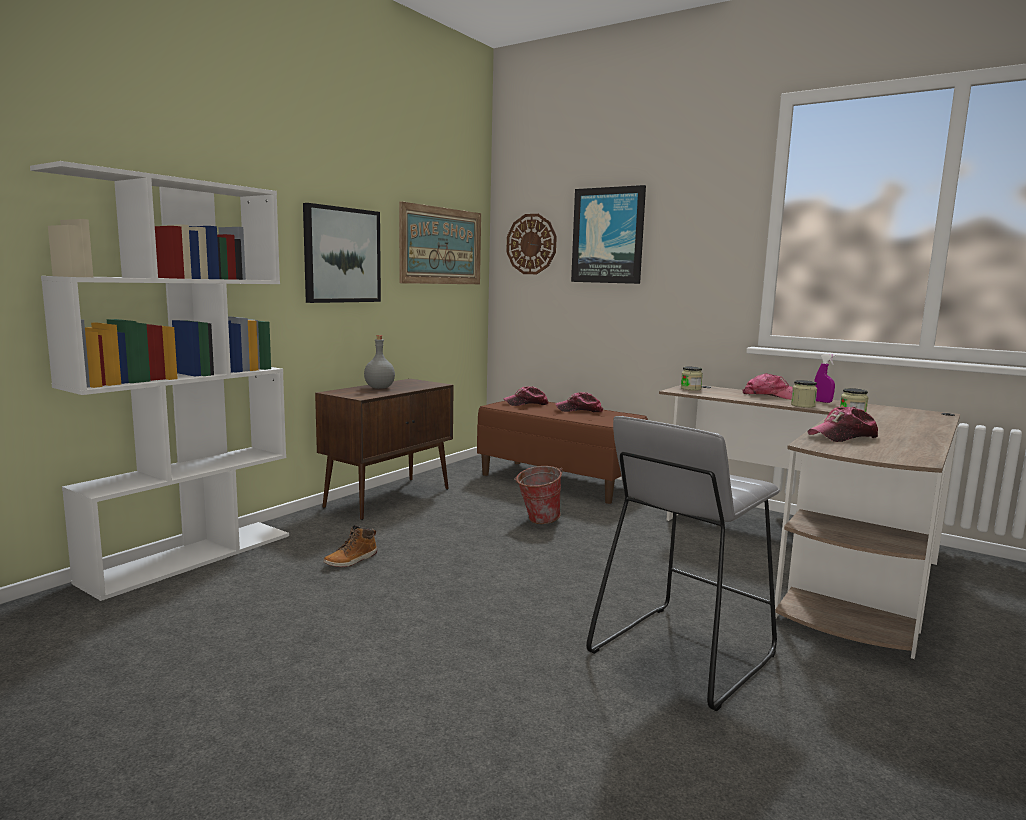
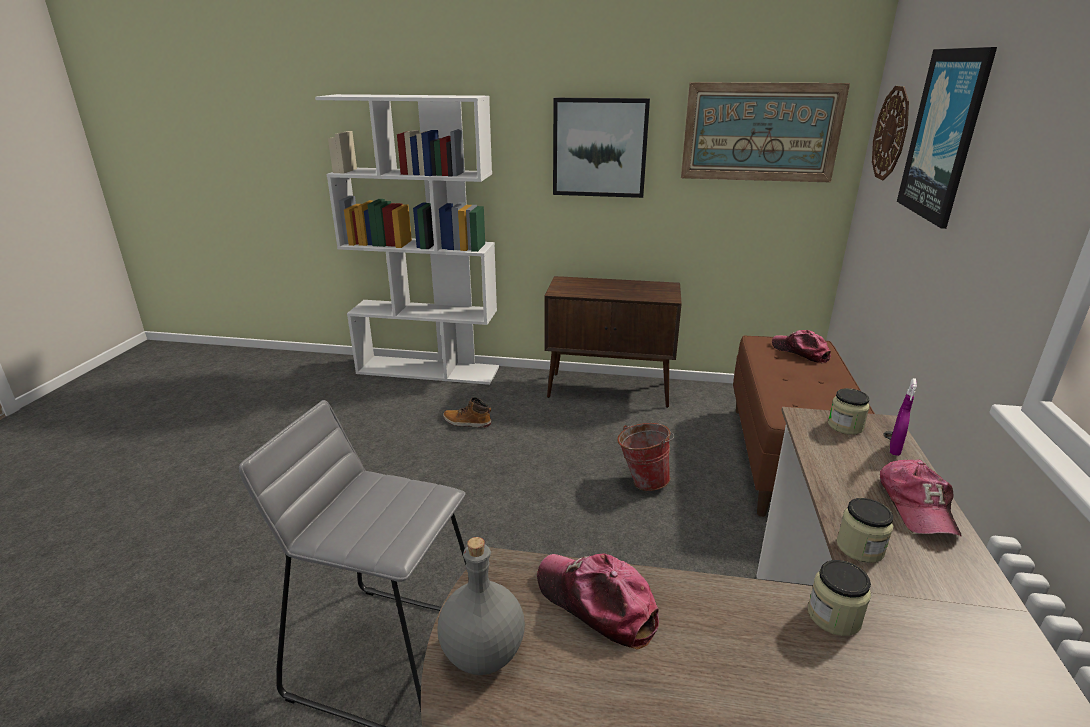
camera: 65 degrees right, 15 degrees up
(379, 388) = (608, 286): grey bottle -> grey bottle (481, 654)
(579, 410) = (826, 387): cap -> none
(822, 401) = (950, 572): purple spray bottle -> purple spray bottle (894, 449)

